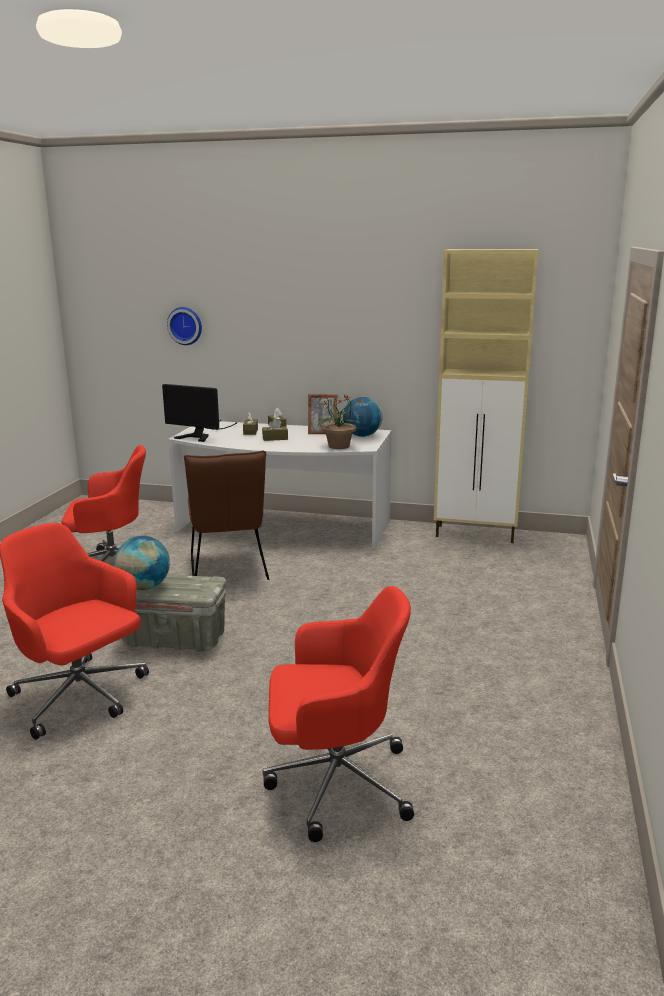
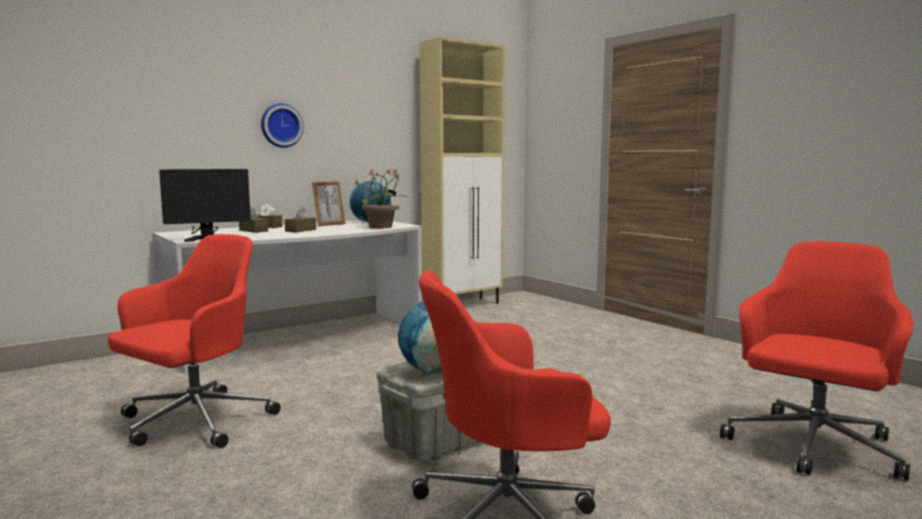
camera: 50 degrees left, 10 degrees down
(185, 325) = (126, 107): wall clock -> wall clock (281, 125)
(229, 570) = (342, 379): brown chair -> none

